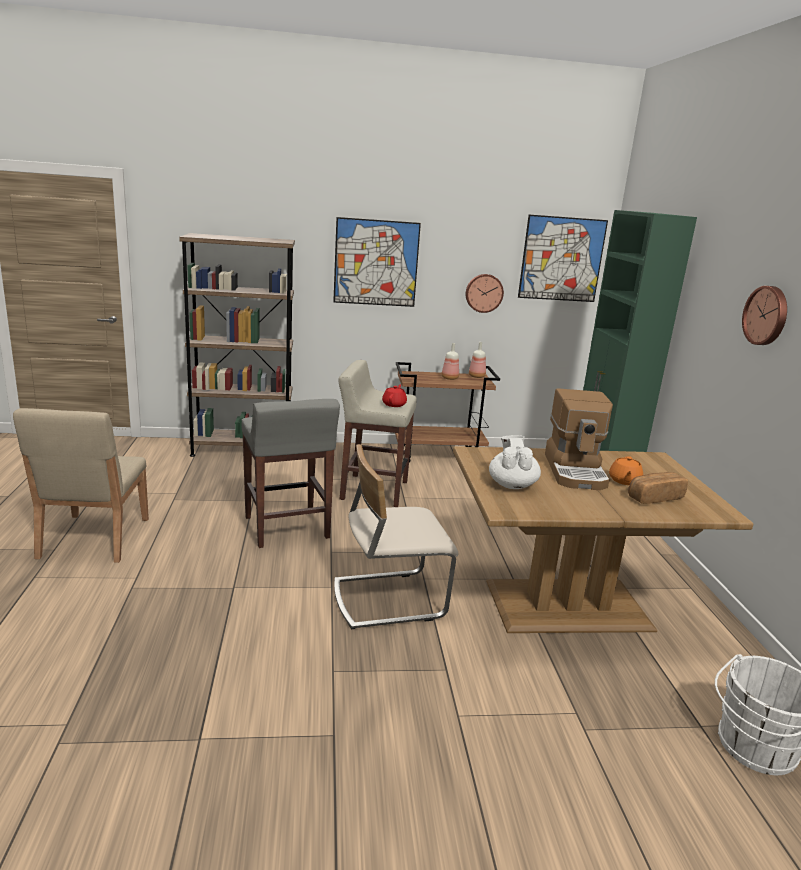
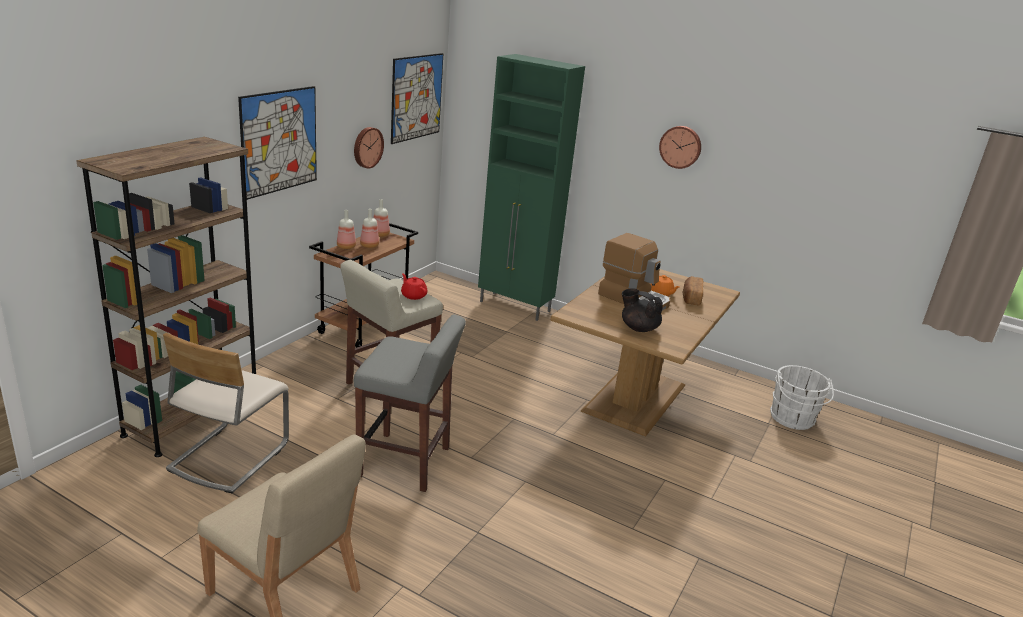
camera: 55 degrees left, 5 degrees up
(388, 599) = (565, 462): beige chair -> beige chair (228, 456)
(431, 374) = (346, 246): none -> bottle
(512, 485) = (638, 328): white teapot -> black teapot

